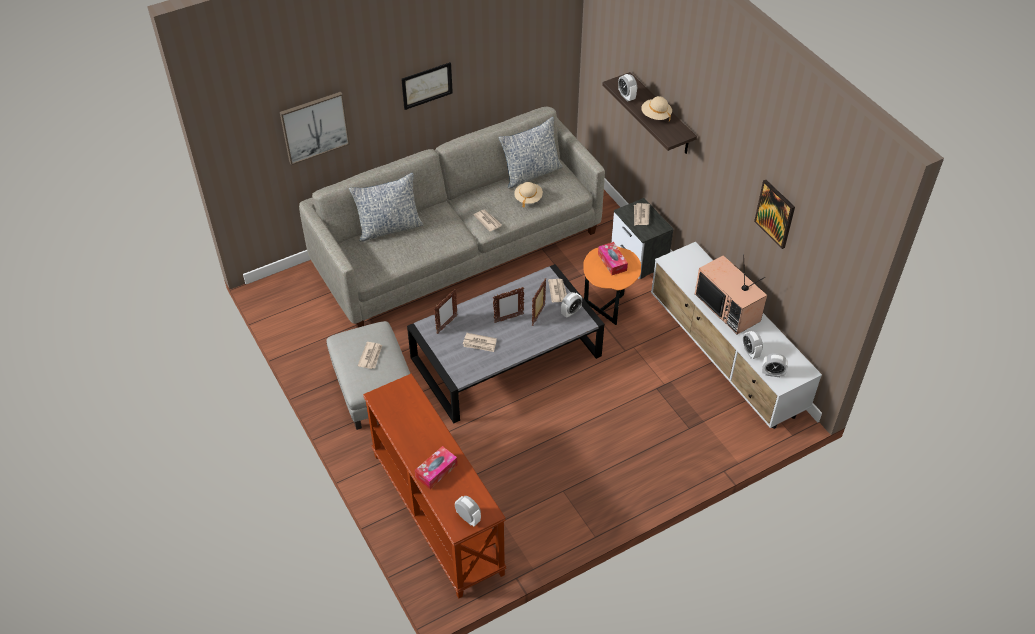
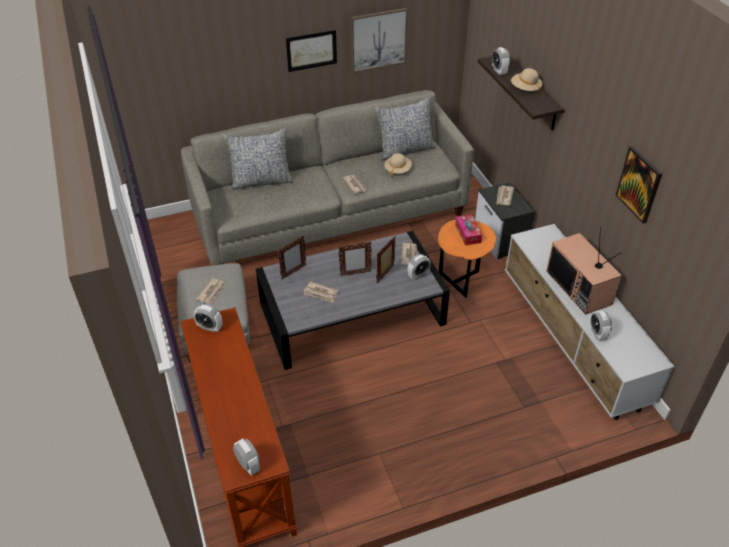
camera: 10 degrees right, 5 degrees down
(314, 127) = (197, 74): picture -> picture (378, 39)
(436, 471) = (230, 409): tissue box -> none
(772, 373) = (619, 358): alarm clock -> alarm clock (210, 327)

